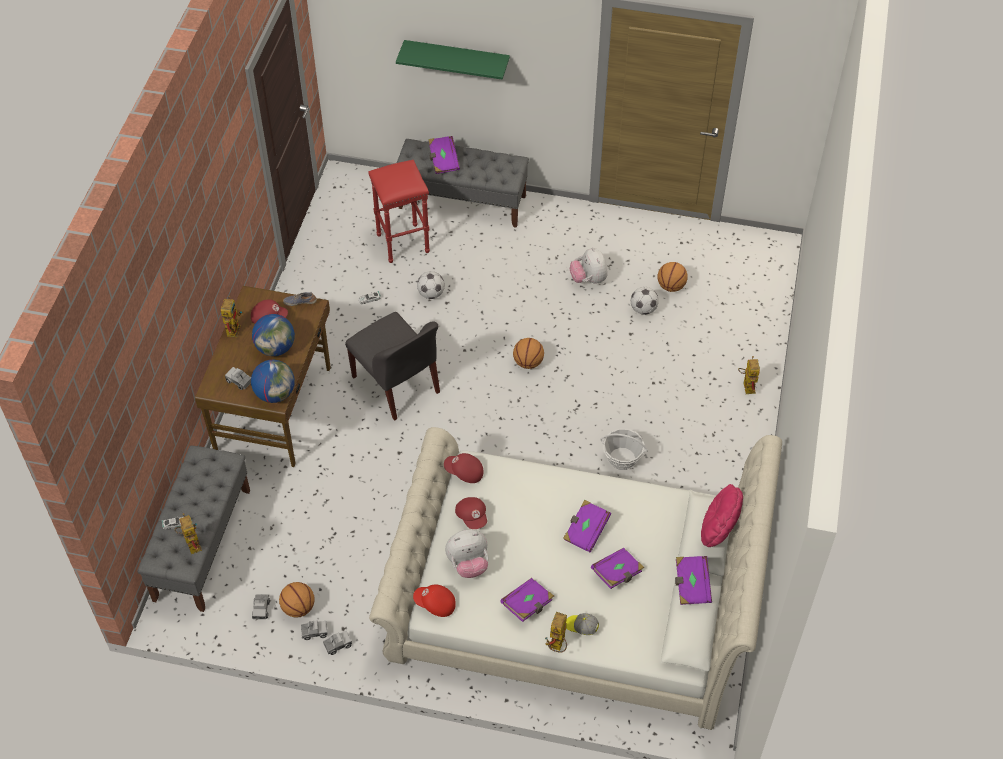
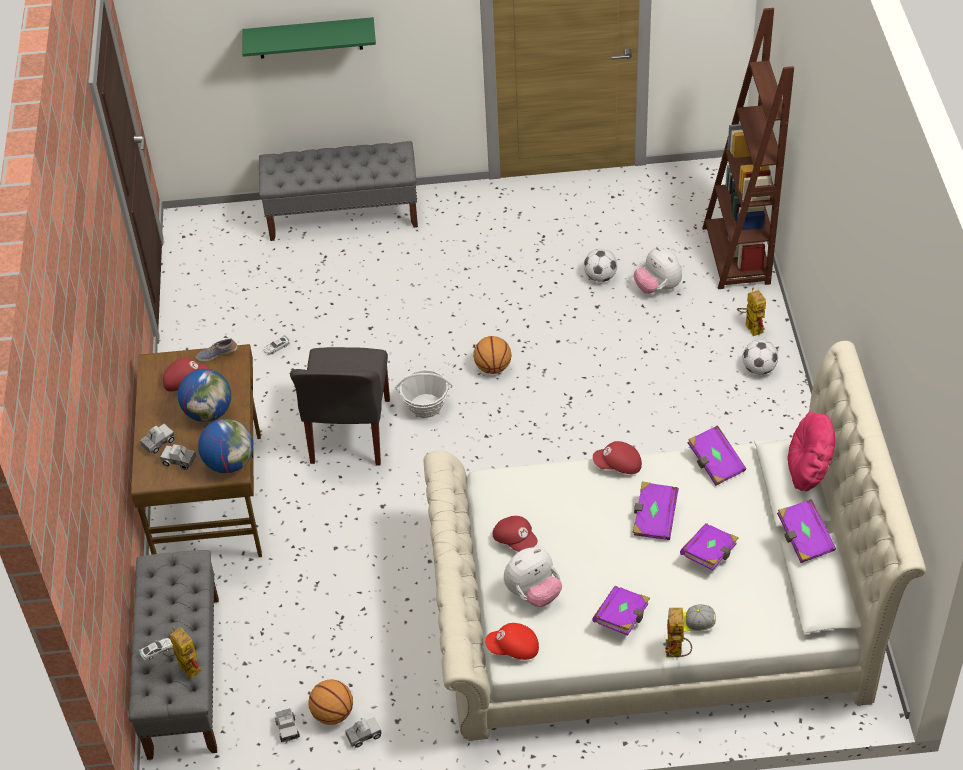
camera: 15 degrees left, 5 degrees down
(233, 327) = (146, 404): toy robot -> none
(338, 645) = (398, 741): toy truck -> toy truck (158, 443)
(397, 386) = (349, 433): grey chair -> grey chair turned 60 degrees clockwise
(403, 242) = (291, 275): red stool -> none
(431, 294) = (348, 323): football -> football (759, 369)
(443, 161) = (314, 167): purple book -> purple book (715, 463)
(464, 472) = (485, 494): red cap -> red cap (618, 465)
(588, 279) = (524, 261): plush toy -> plush toy (657, 288)
(622, 458) = (645, 441): basket -> basket (425, 405)
(671, 286) = (621, 245): basketball -> none
(761, 321) = (736, 255): none -> brown bookcase

